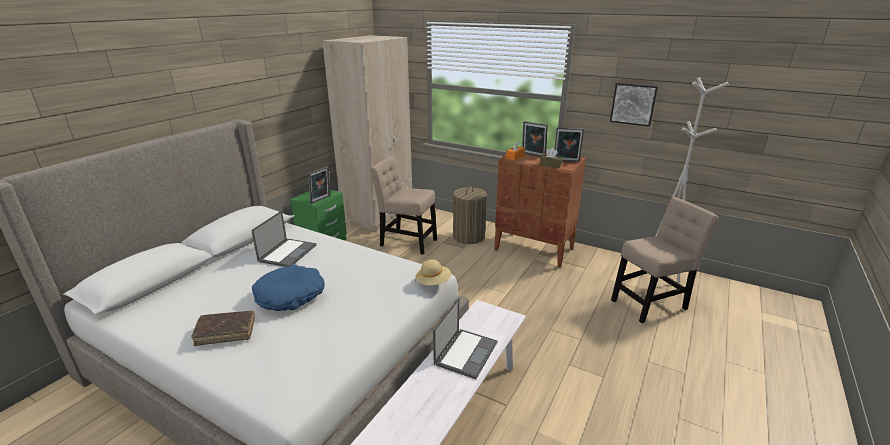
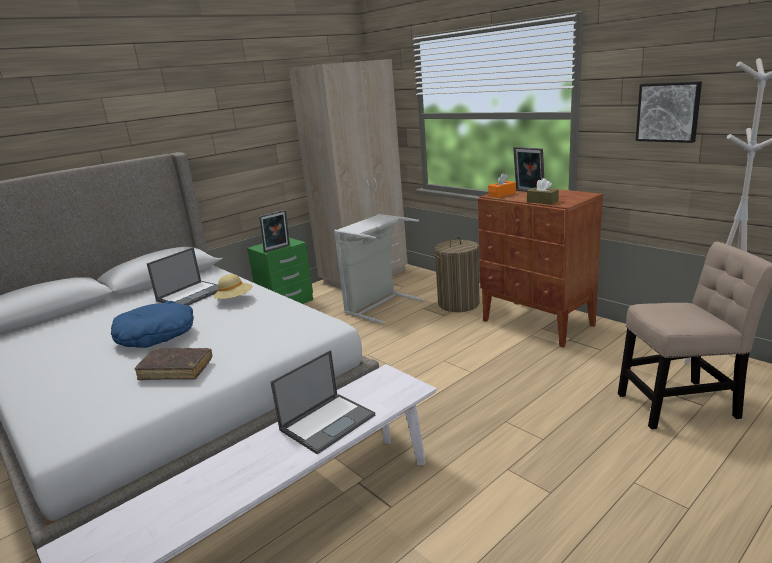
camera: 20 degrees right, 5 degrees down
(226, 332) = (67, 363): brown book -> brown book (176, 370)
(406, 241) = (378, 305): beige chair -> grey laundry basket
(433, 282) = (319, 333): beige hat -> beige hat (235, 300)
(566, 161) = (569, 198): picture frame -> none

